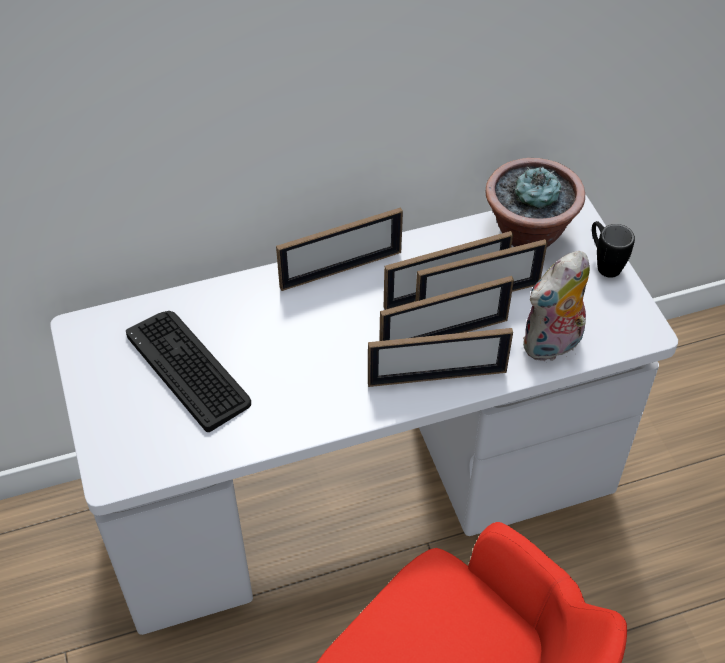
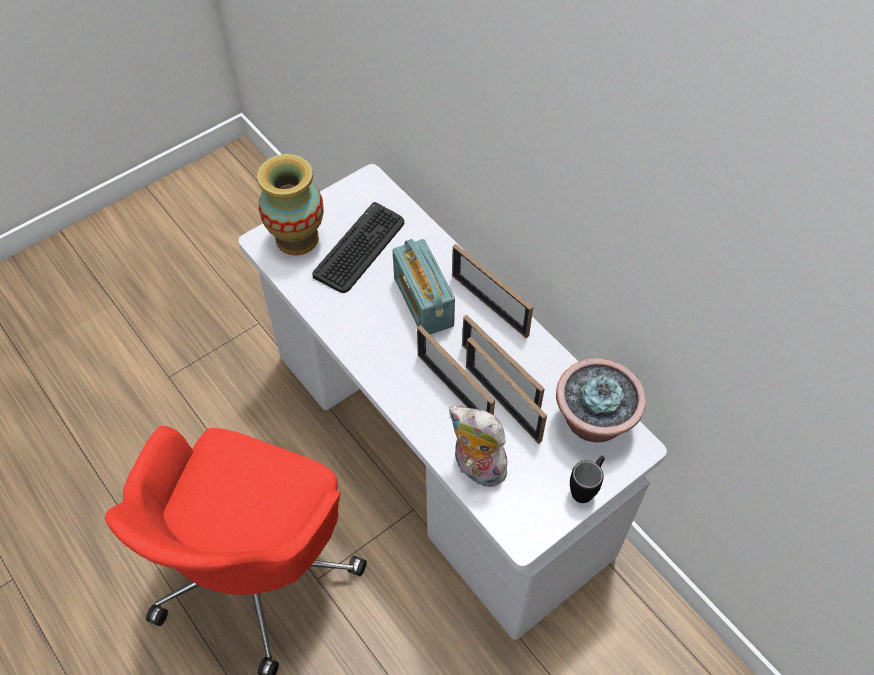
camera: 70 degrees right, 5 degrees up
(132, 433) = (297, 238): none -> vase
(306, 329) = (423, 302): none -> radio
(437, 377) = (412, 397): picture frame -> none

